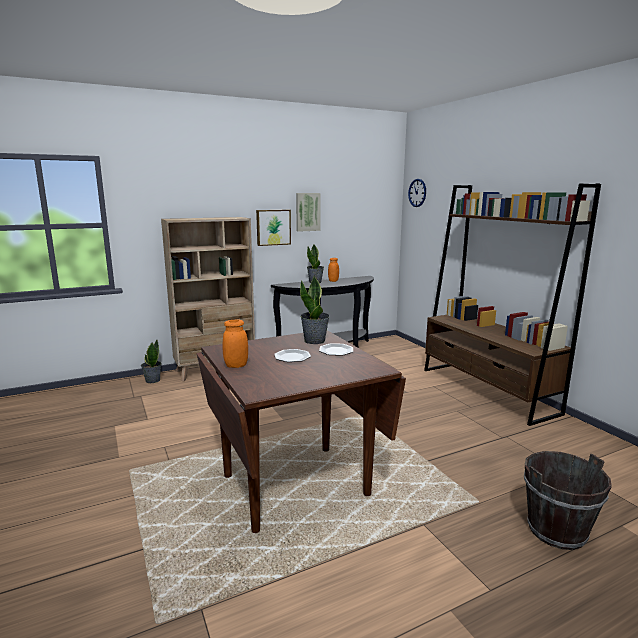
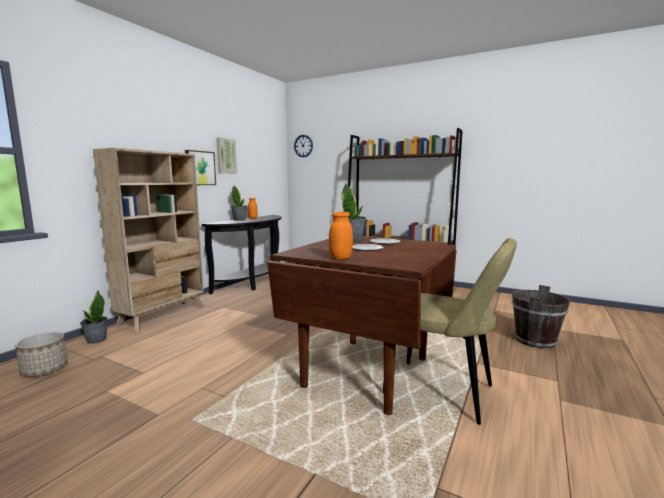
camera: 35 degrees left, 5 degrees down
(103, 396) = (44, 369): none -> planter
(335, 537) = (444, 392): none -> beige chair

